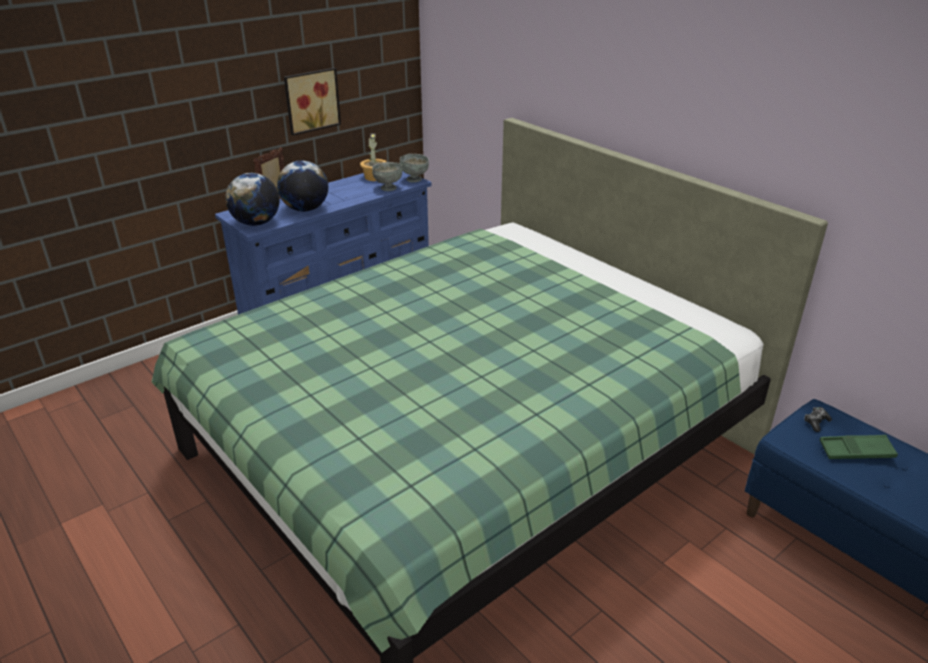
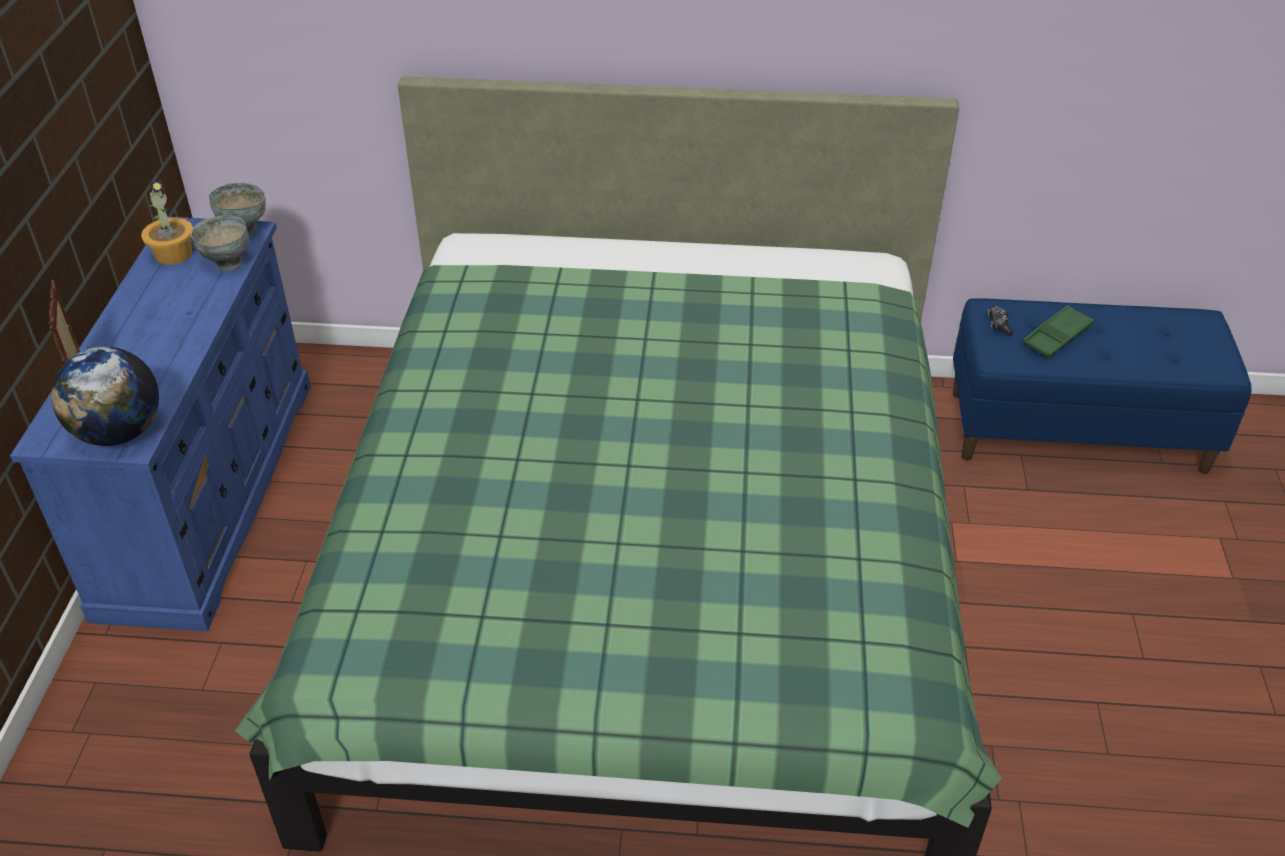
camera: 45 degrees left, 10 degrees up
(305, 209) = (158, 366): globe -> none
(311, 100) = (51, 171): picture -> none

